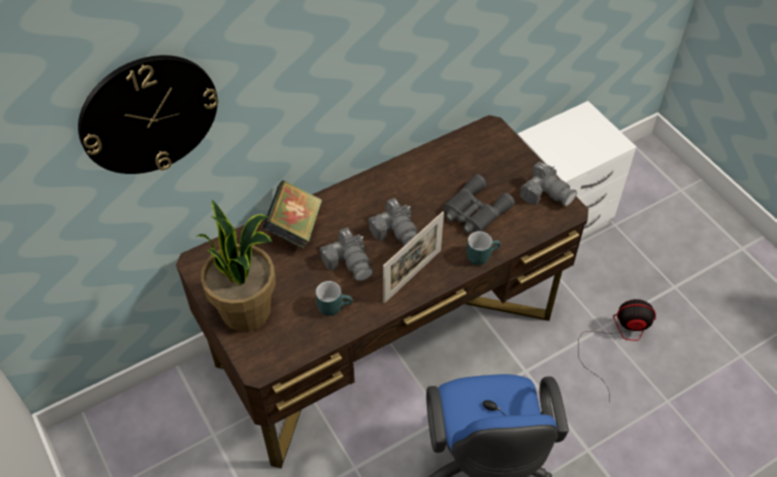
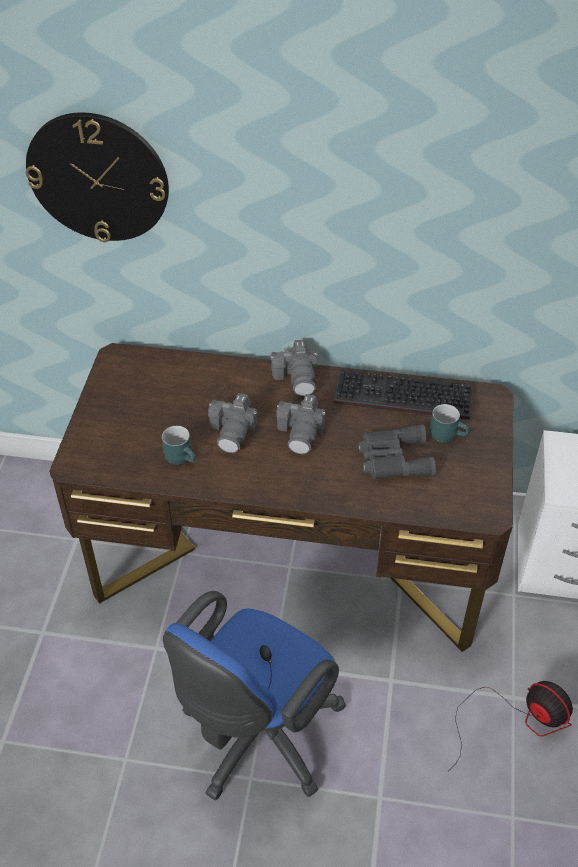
camera: 40 degrees right, 5 degrees down
(247, 311) = (112, 417): potted plant -> none
(294, 227) = (219, 376): book -> none
(412, 276) = (274, 477): picture frame -> none
(436, 165) = (400, 399): none -> keyboard
(481, 254) = (357, 499): turquoise mug -> turquoise mug (447, 434)
(546, 193) = (483, 486): camera -> camera (297, 377)

